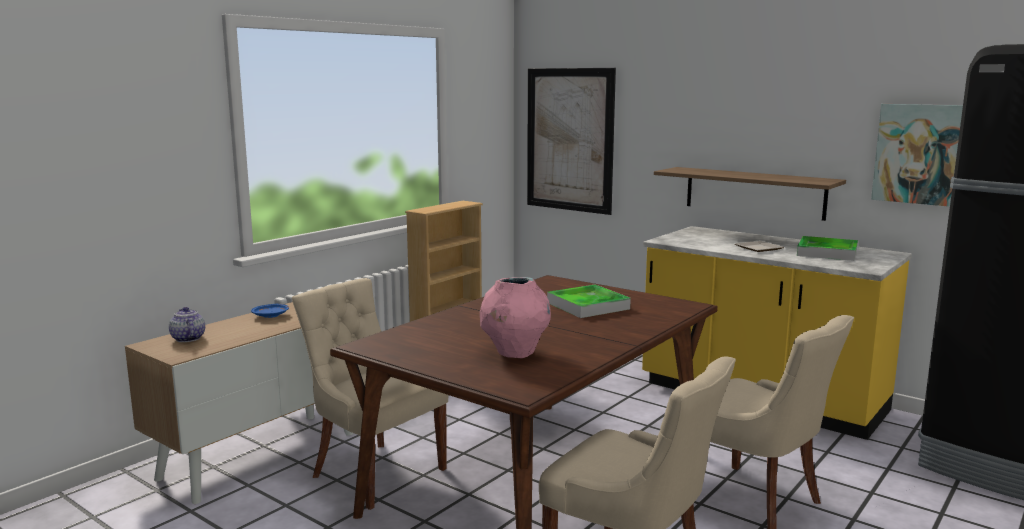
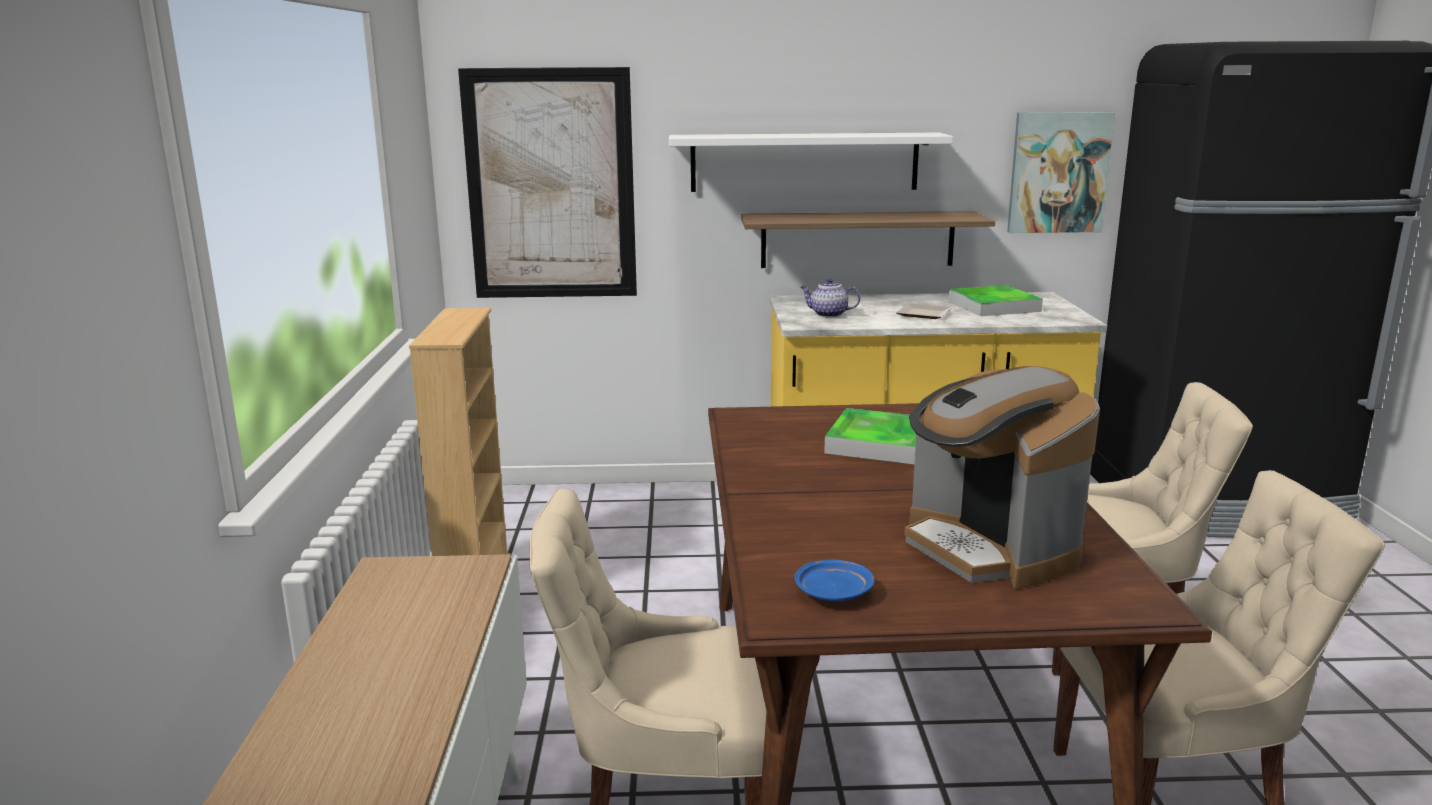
camera: 40 degrees left, 5 degrees up
(187, 338) = (313, 738): teapot -> teapot (828, 314)
(271, 316) = (378, 618): blue plate -> blue plate (833, 592)
(514, 353) = (989, 548): pink vase -> coffee machine
(719, 134) = (804, 162): none -> white shelf

